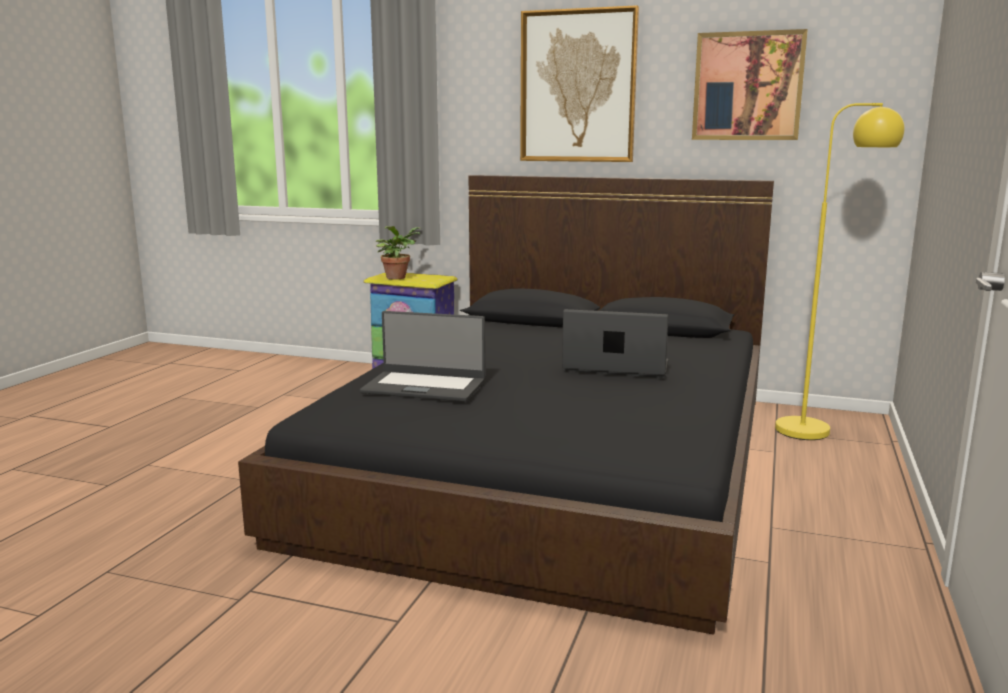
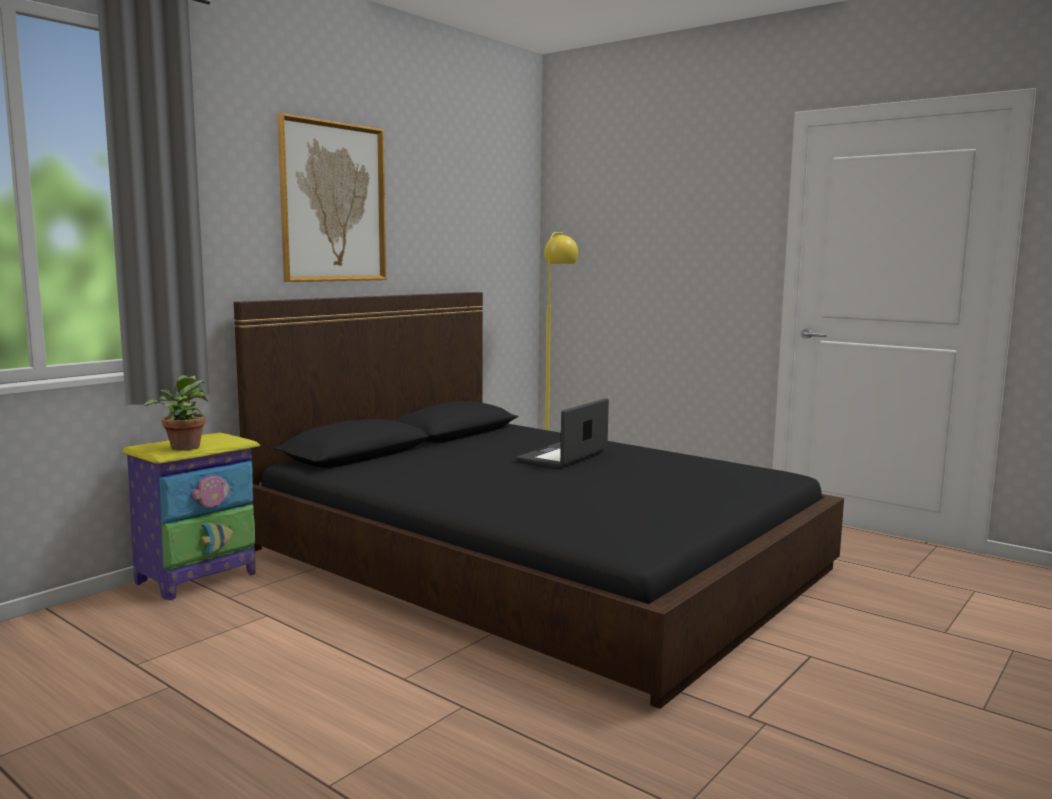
camera: 70 degrees left, 5 degrees down
(424, 386) = (579, 504): laptop -> none
(748, 86) = (454, 213): picture -> none

